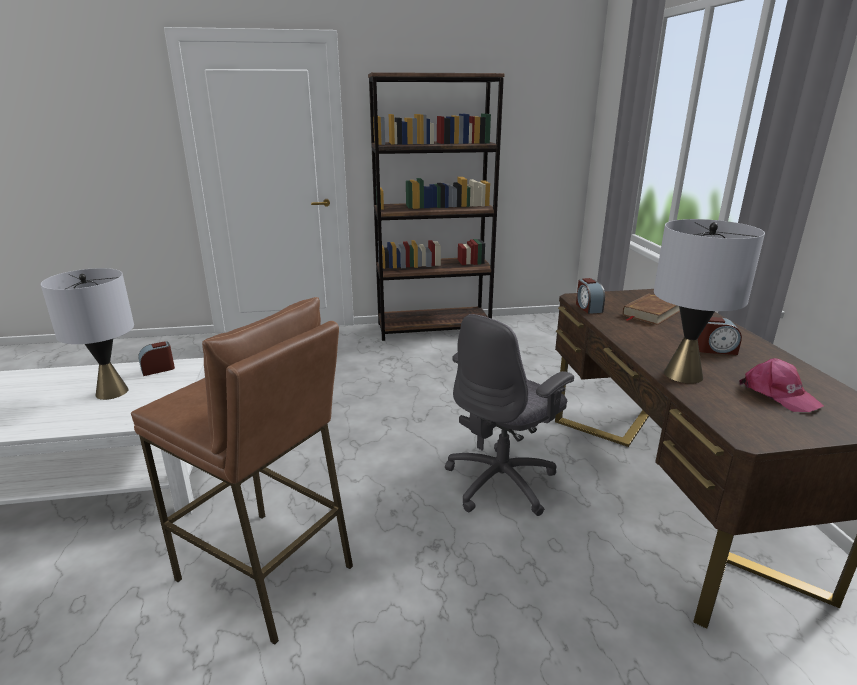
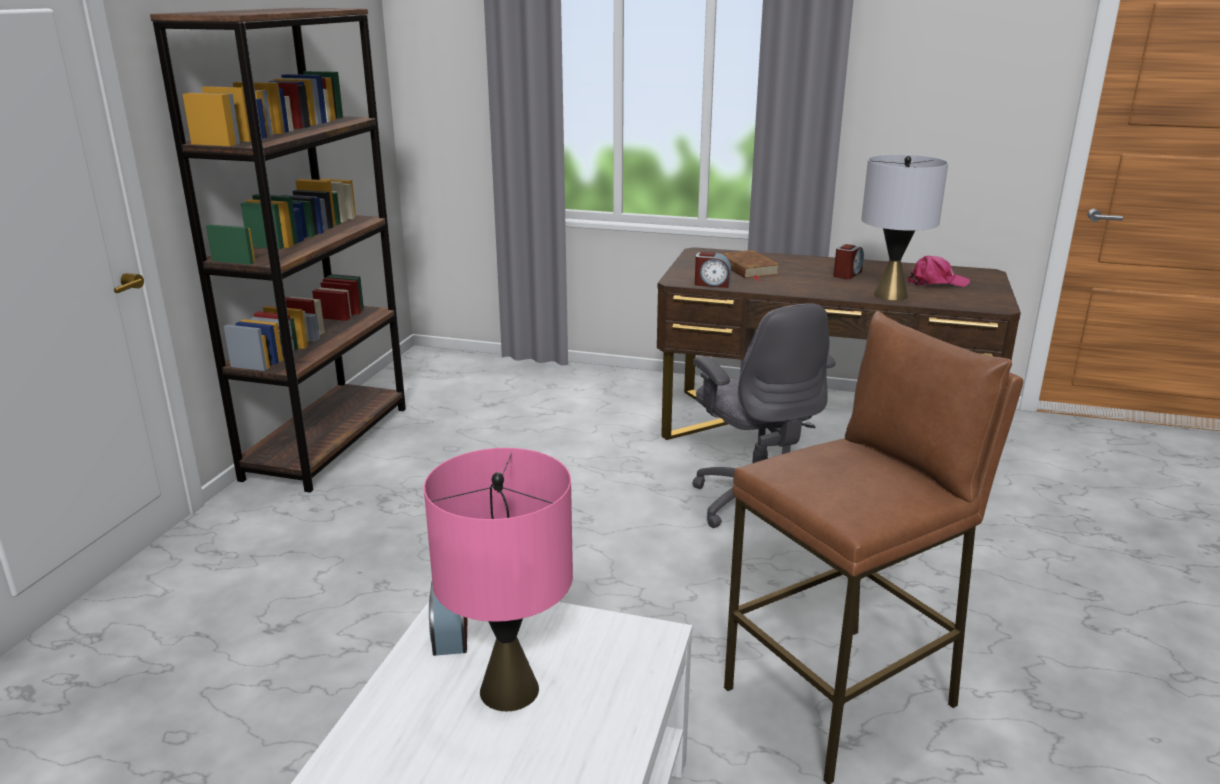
camera: 65 degrees left, 0 degrees up
(112, 392) = (510, 690): grey table lamp -> pink table lamp

